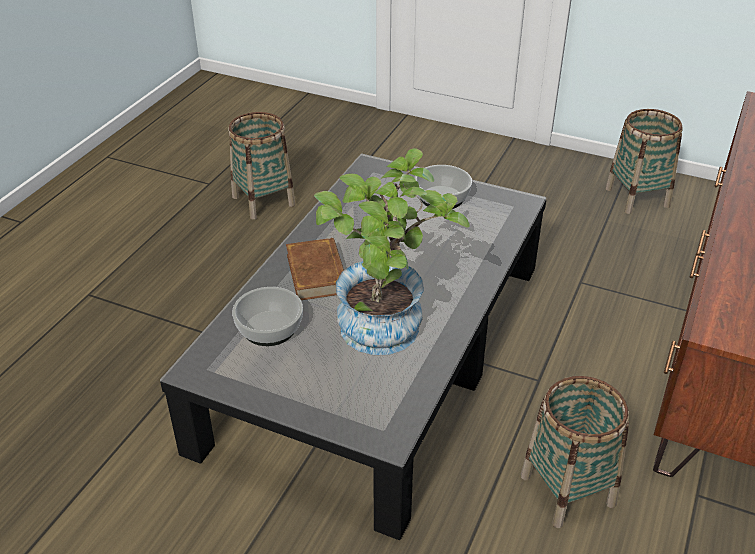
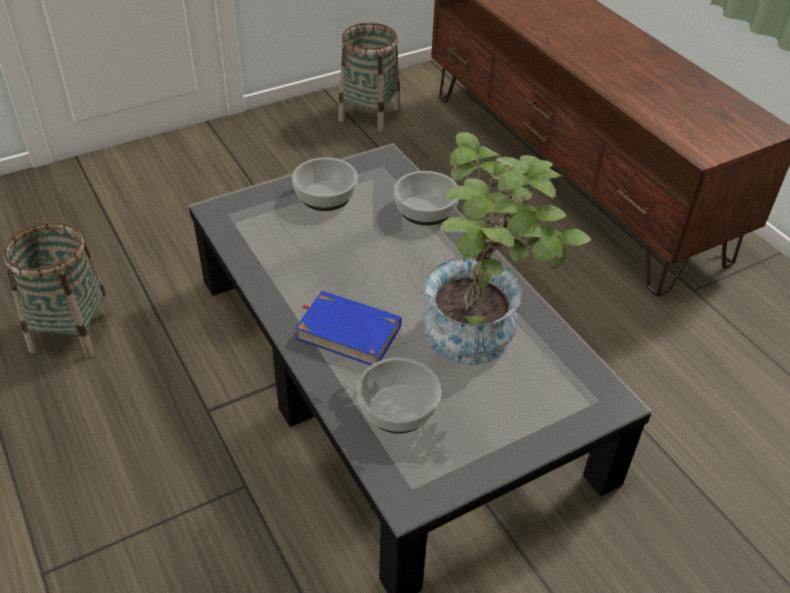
camera: 55 degrees left, 5 degrees up
(317, 273) = (348, 332): brown book -> blue book
(489, 247) = (425, 209): none -> bowl
(567, 490) = (642, 352): basket -> none

